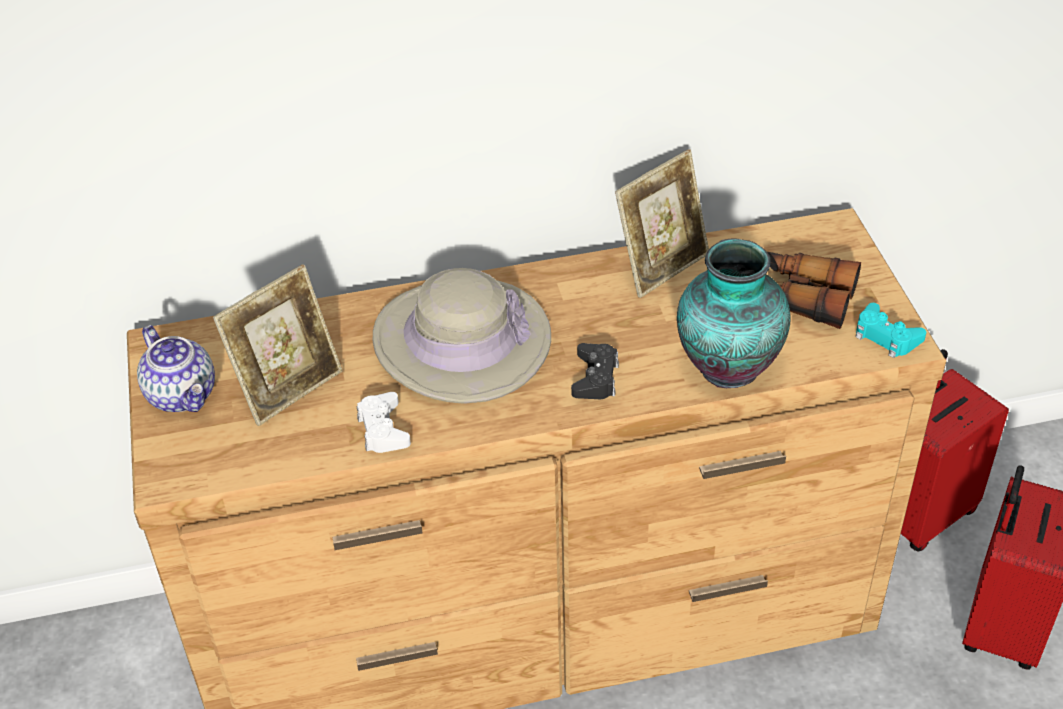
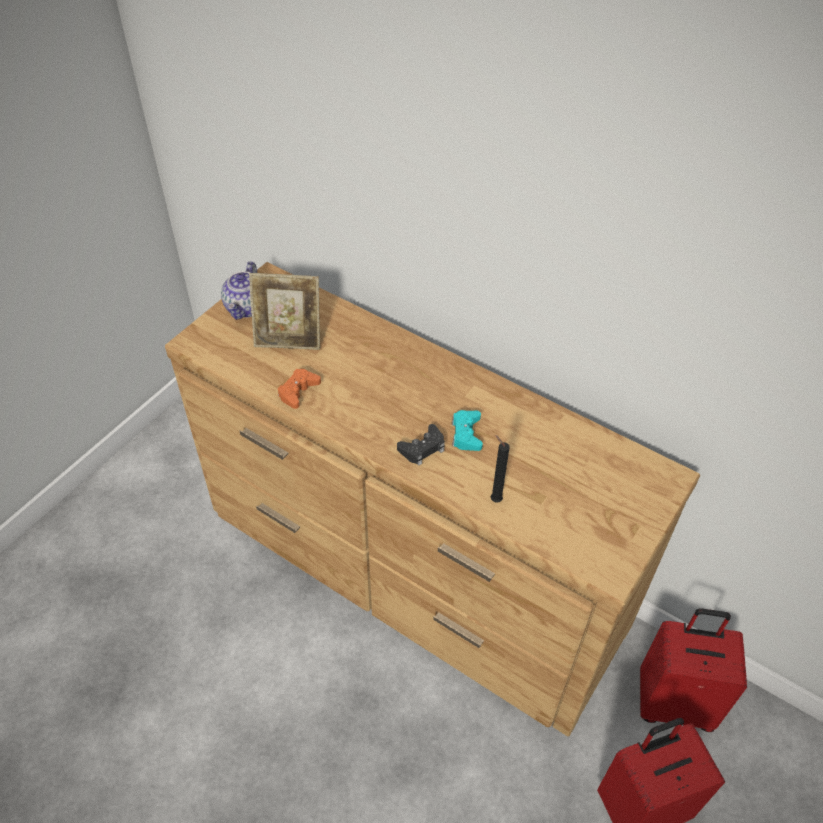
camera: 45 degrees right, 5 degrees up
(383, 429) = (298, 391): white game controller -> orange game controller
(462, 341) = (389, 378): beige hat -> none
(662, 266) = (539, 419): picture frame -> none
(726, 366) = (494, 499): vase -> black candle
(802, 298) = (590, 498): binoculars -> none
(886, 336) = (606, 560): turquoise game controller -> turquoise game controller (466, 434)

